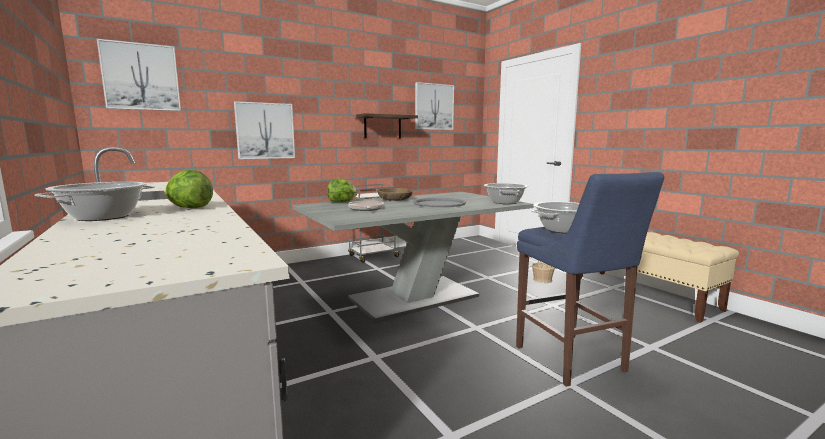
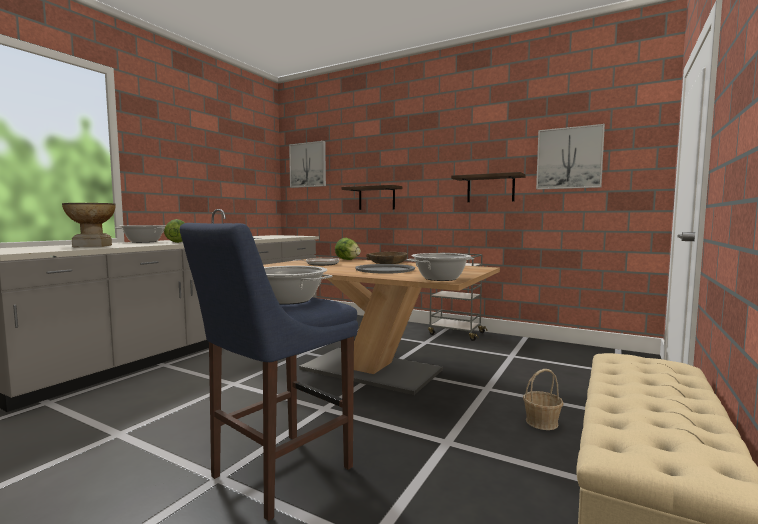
camera: 60 degrees right, 5 degrees down
(160, 234) = (92, 246): none -> vase
(265, 131) = (376, 198): picture -> shelf
(414, 297) = (370, 369): grey dining table -> brown dining table

